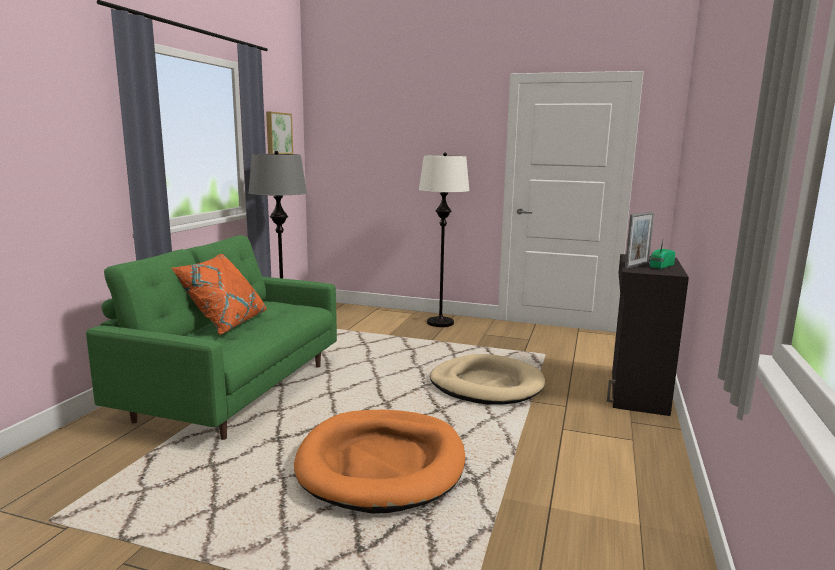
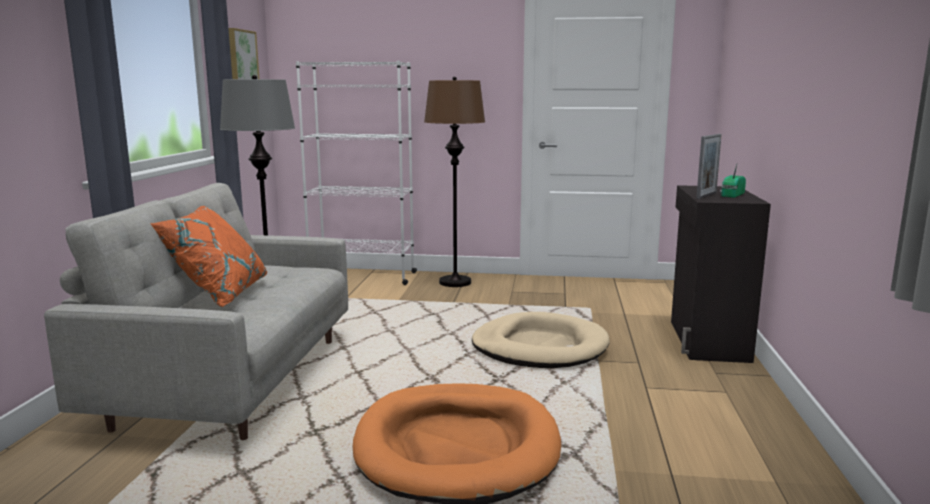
camera: 10 degrees left, 0 degrees up
(235, 390) = (234, 380): green sofa -> grey sofa
(367, 313) = (362, 276): none -> white bookcase
(440, 323) = (455, 282): white floor lamp -> brown floor lamp

